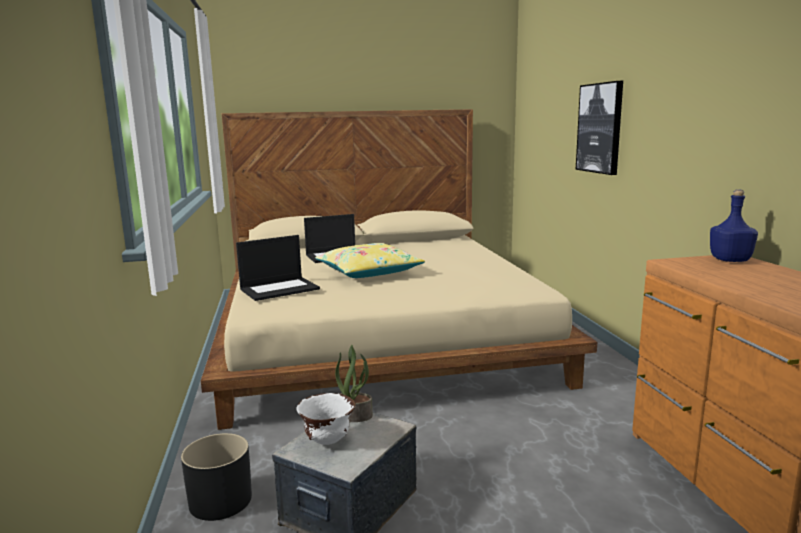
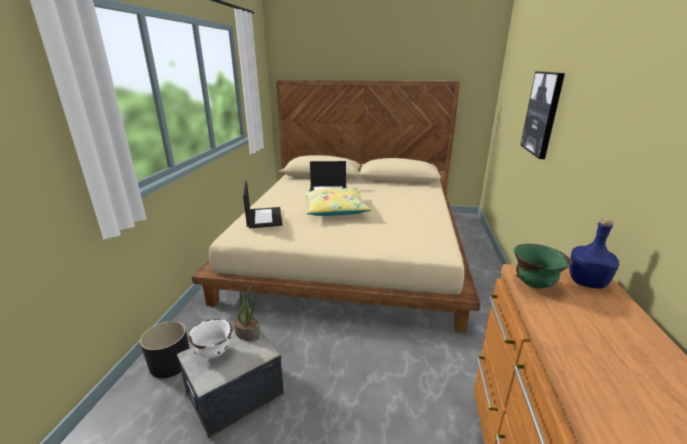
camera: 20 degrees right, 10 degrees up
(280, 289) = (264, 217): laptop -> laptop turned 90 degrees counterclockwise
(691, 267) = (534, 285): none -> green bowl

